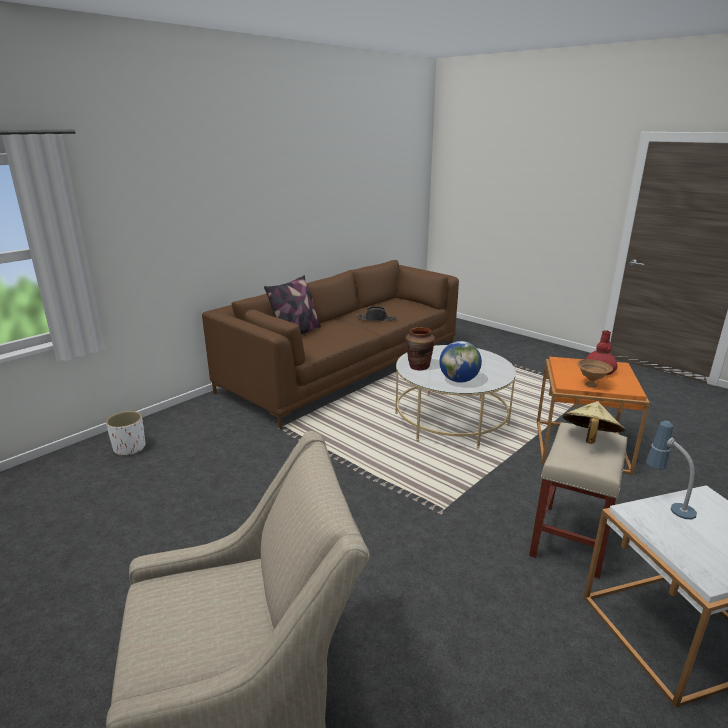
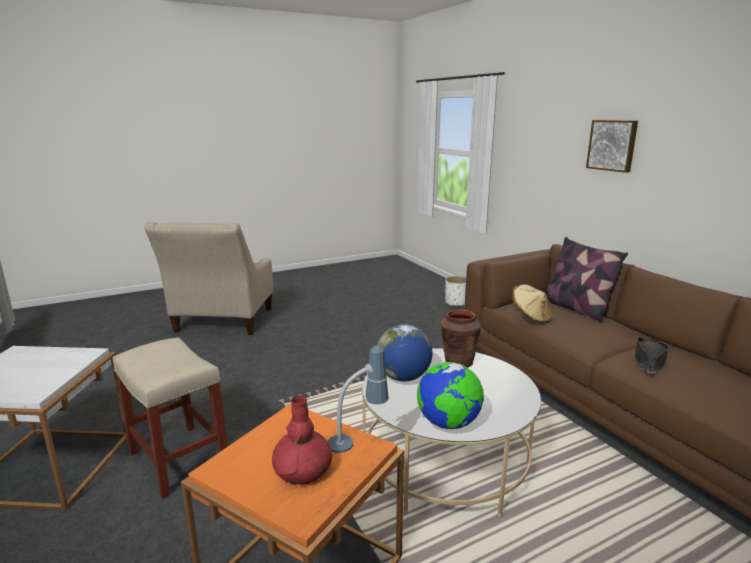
camera: 110 degrees right, 5 degrees down
(224, 202) = (612, 145): none -> picture
(495, 363) = (448, 423): none -> globe
(589, 438) = (169, 361): beige hat -> beige hat (531, 317)
(591, 384) = (271, 436): brown bowl -> none
(666, 504) = (67, 370): table lamp -> table lamp (357, 440)

